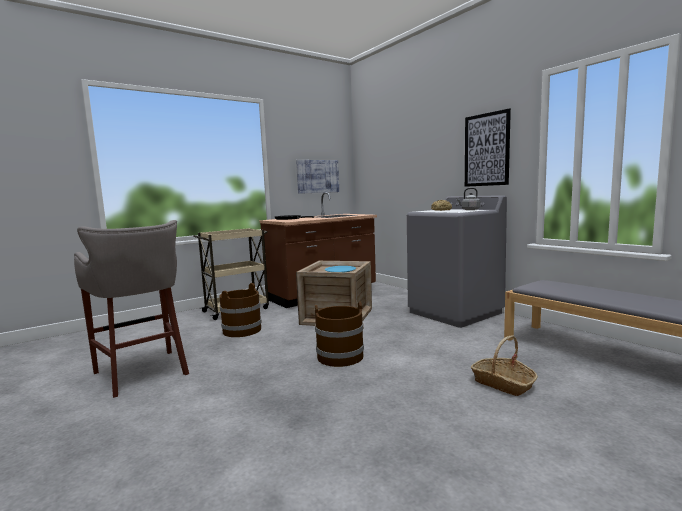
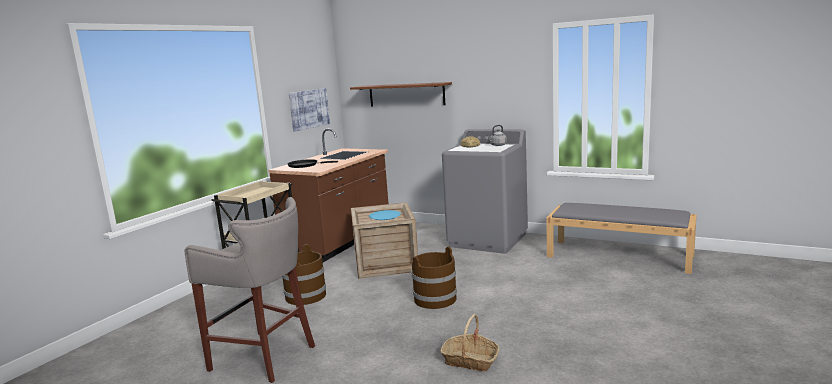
camera: 25 degrees left, 5 degrees up
(401, 164) = (406, 94): none -> brown shelf
(486, 150) = (502, 87): picture -> none
(503, 383) = (575, 291): basket -> basket (470, 360)

